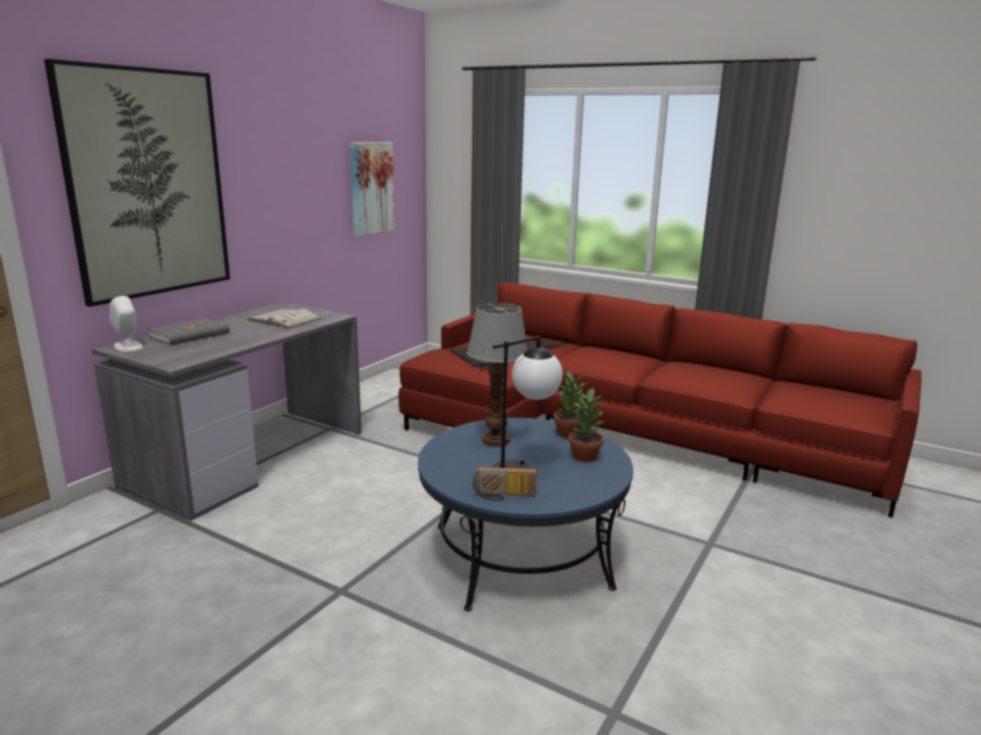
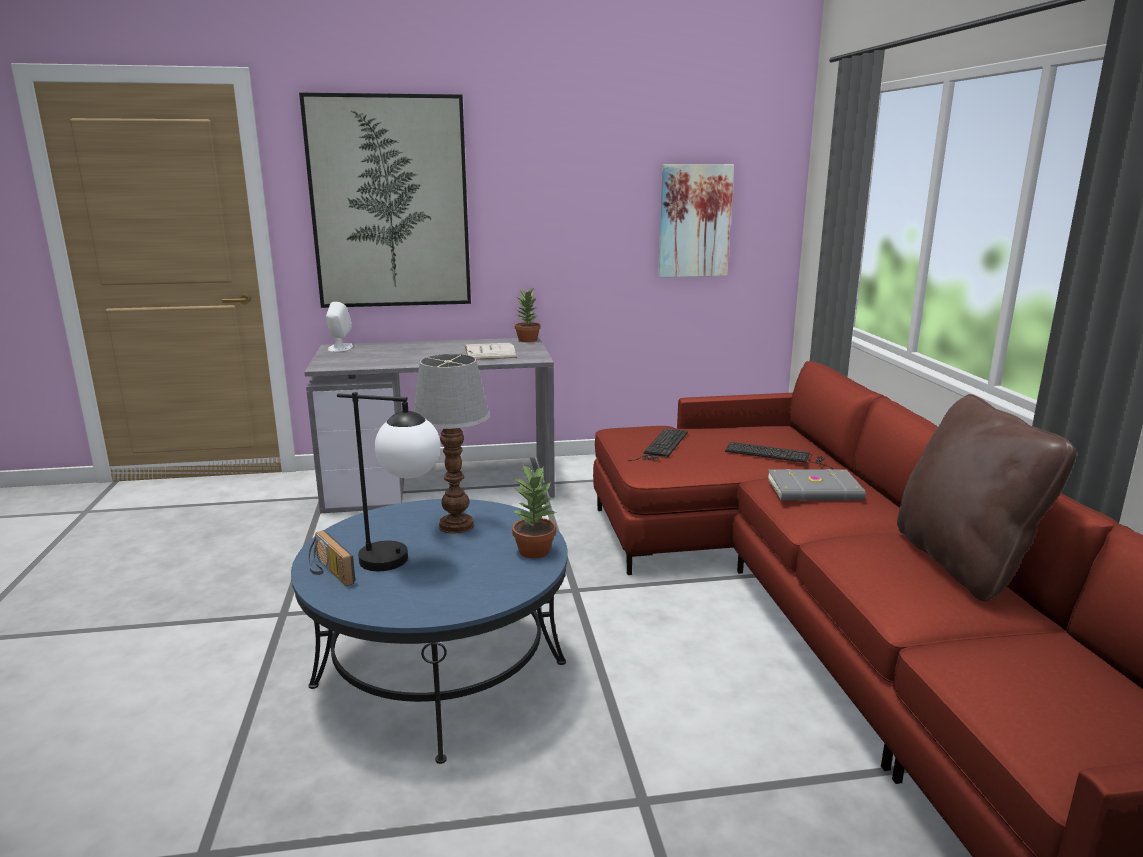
camera: 50 degrees right, 0 degrees up
(191, 335) = (395, 349): grey book -> grey book (815, 490)
(585, 456) = (484, 579): potted plant -> potted plant (528, 340)
(715, 367) = (963, 563): none -> brown pillow

